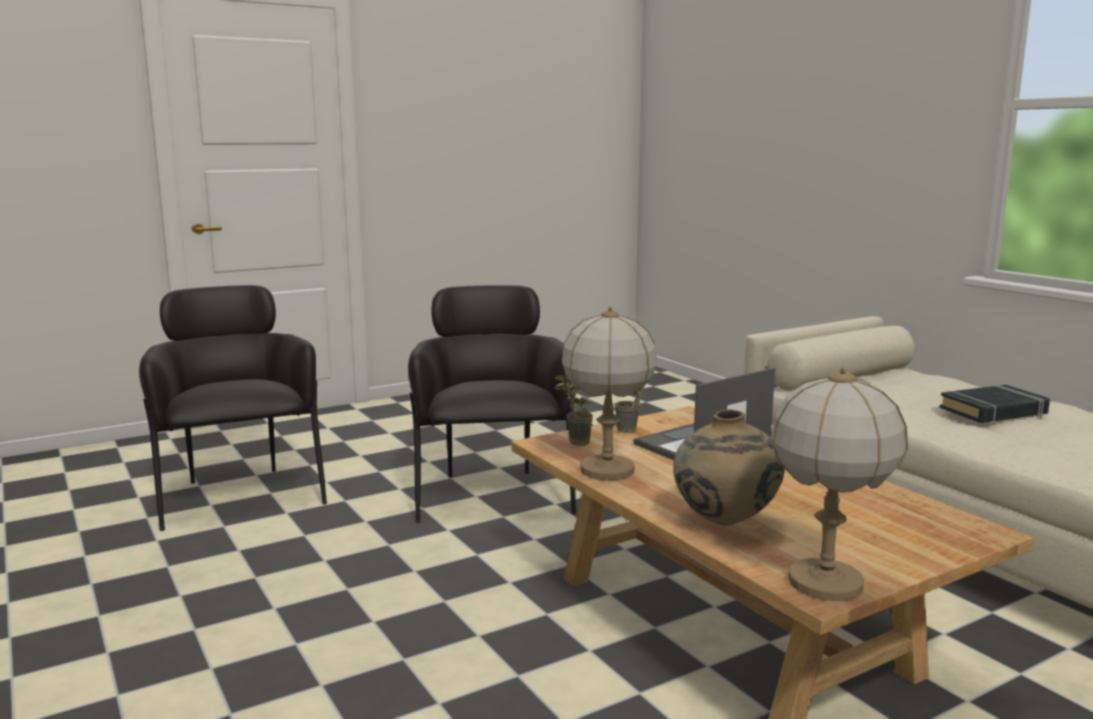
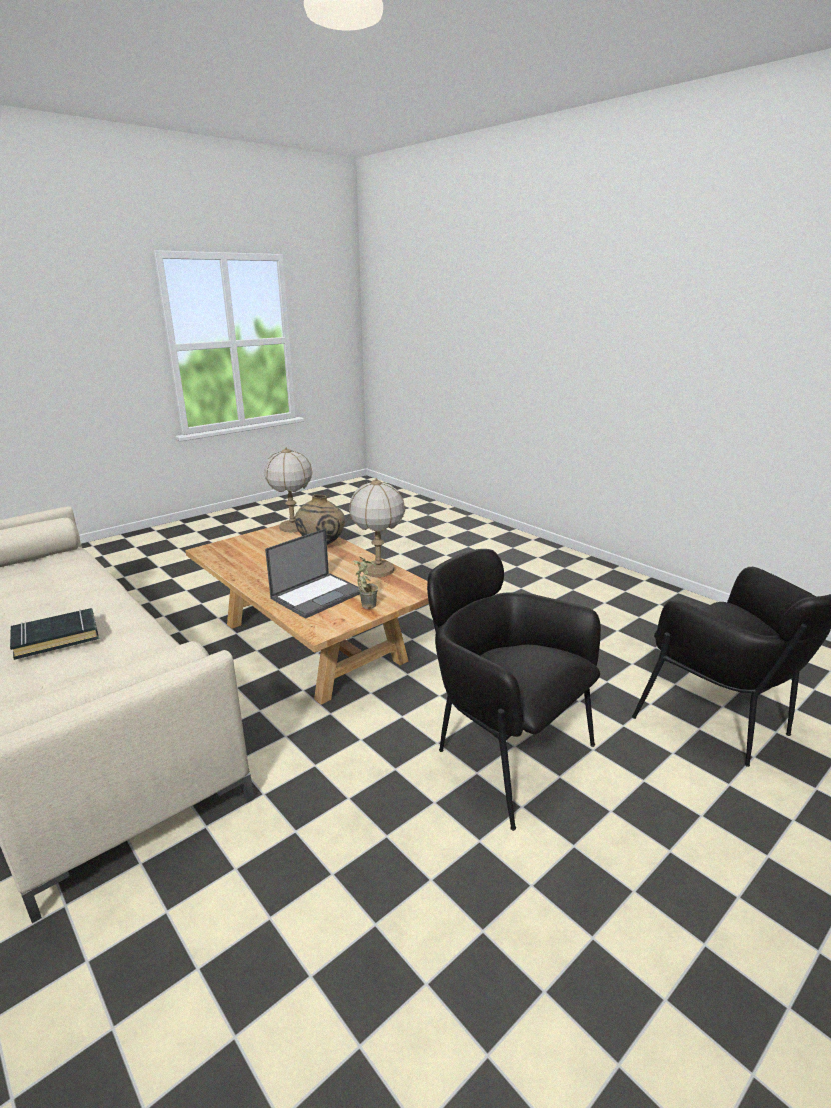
camera: 170 degrees right, 10 degrees up
(492, 492) = (502, 753): black armchair -> black armchair turned 150 degrees clockwise
(573, 443) = (404, 590): potted plant -> none

